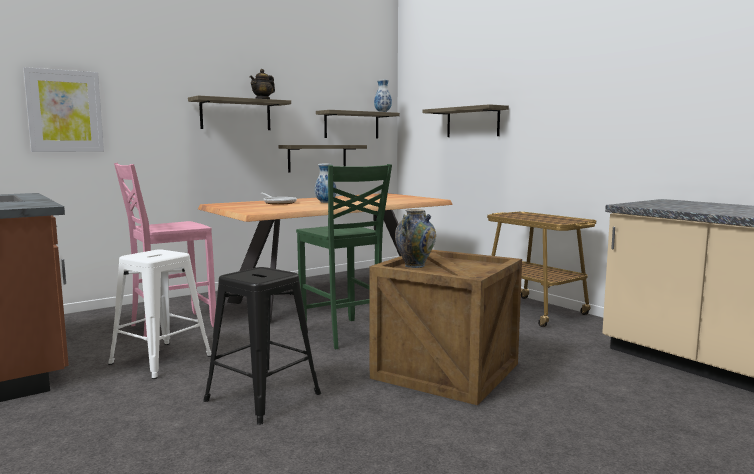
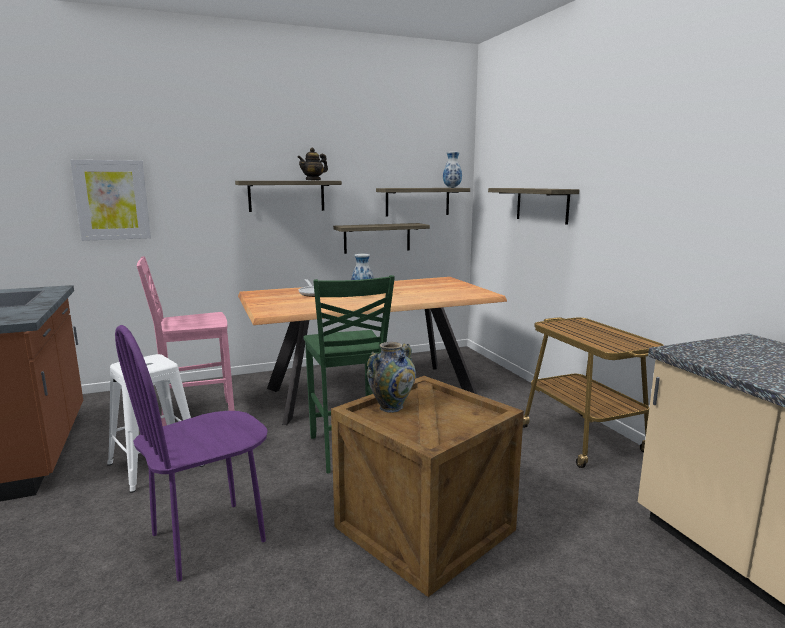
camera: 15 degrees right, 5 degrees up
(261, 397) = (208, 538): black stool -> purple chair

